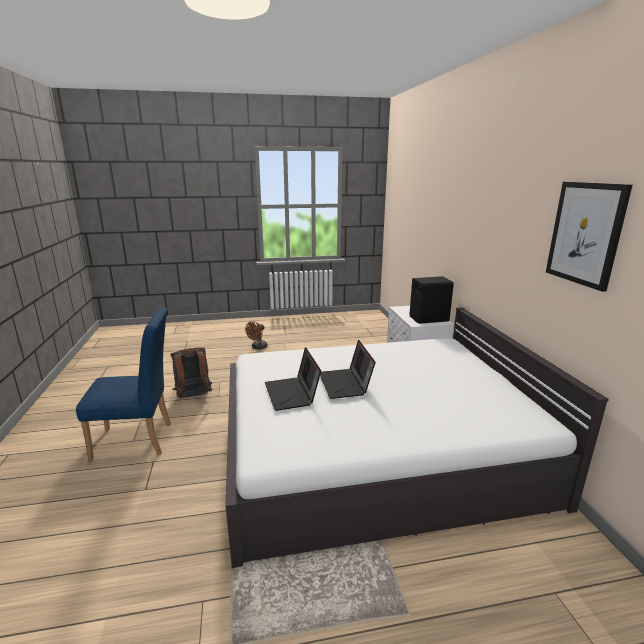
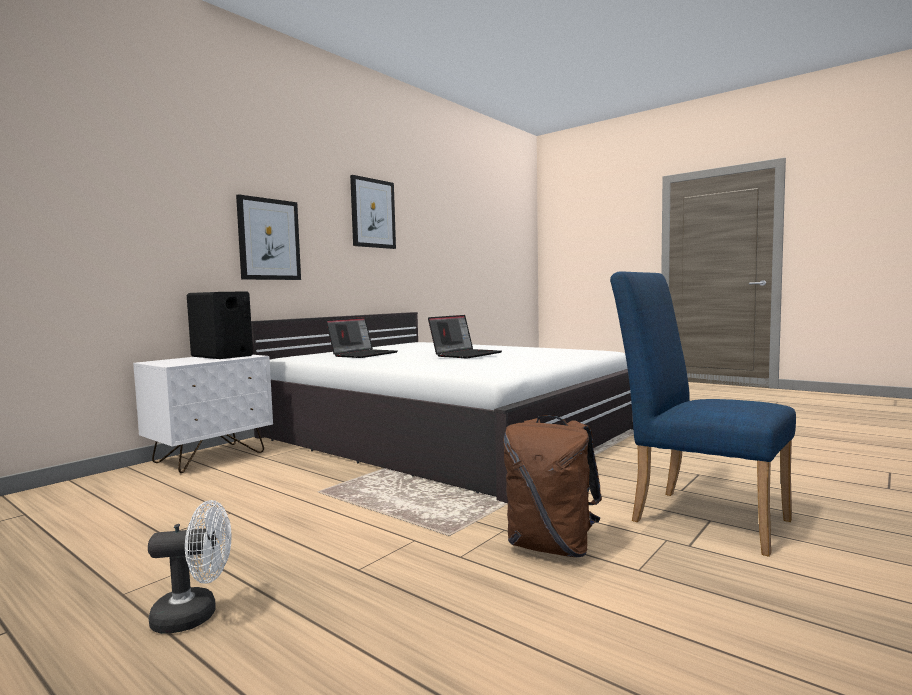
camera: 130 degrees left, 15 degrees down
(258, 347) = (195, 615): brown fan -> white fan
(292, 394) = (521, 357): laptop -> laptop (363, 354)
(485, 250) = (269, 239): none -> picture

